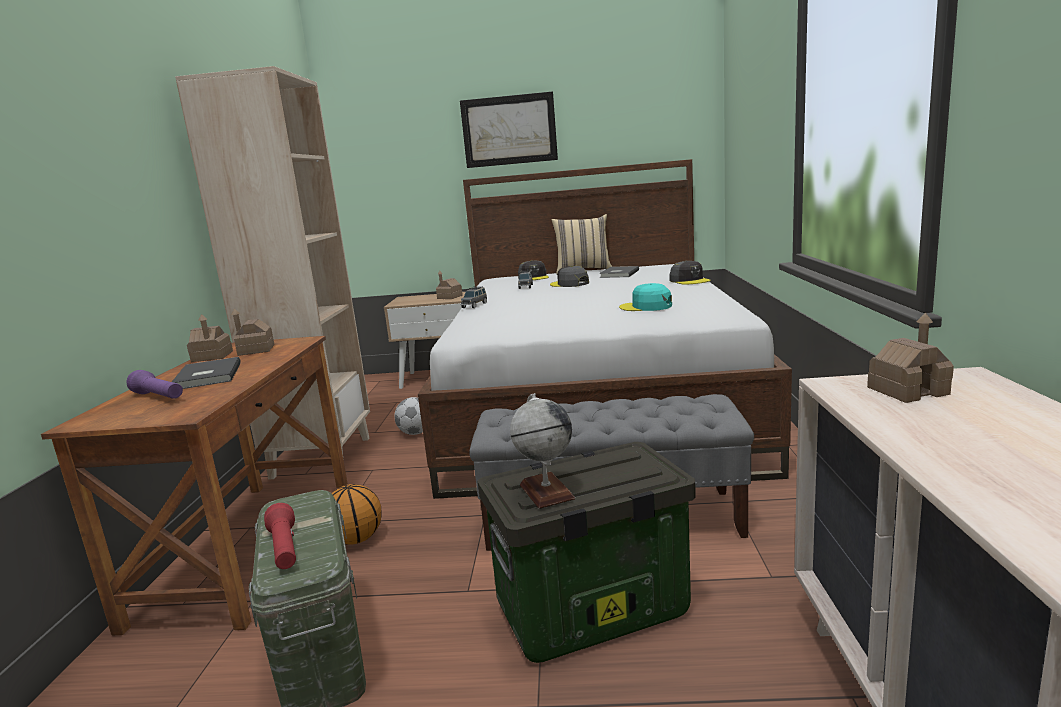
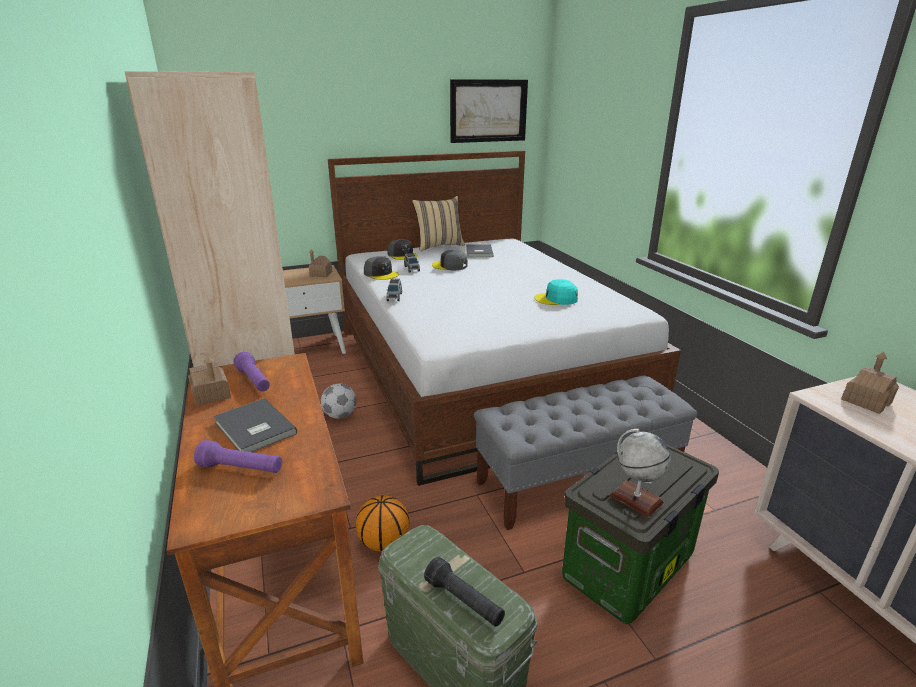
camera: 25 degrees left, 10 degrees up
(256, 350) = (254, 381): toy house -> purple flashlight
(284, 549) = (464, 601): red flashlight -> black flashlight
(509, 130) = (370, 112): picture -> picture (488, 111)
(689, 280) = (550, 263): grey cap -> grey cap (381, 274)

